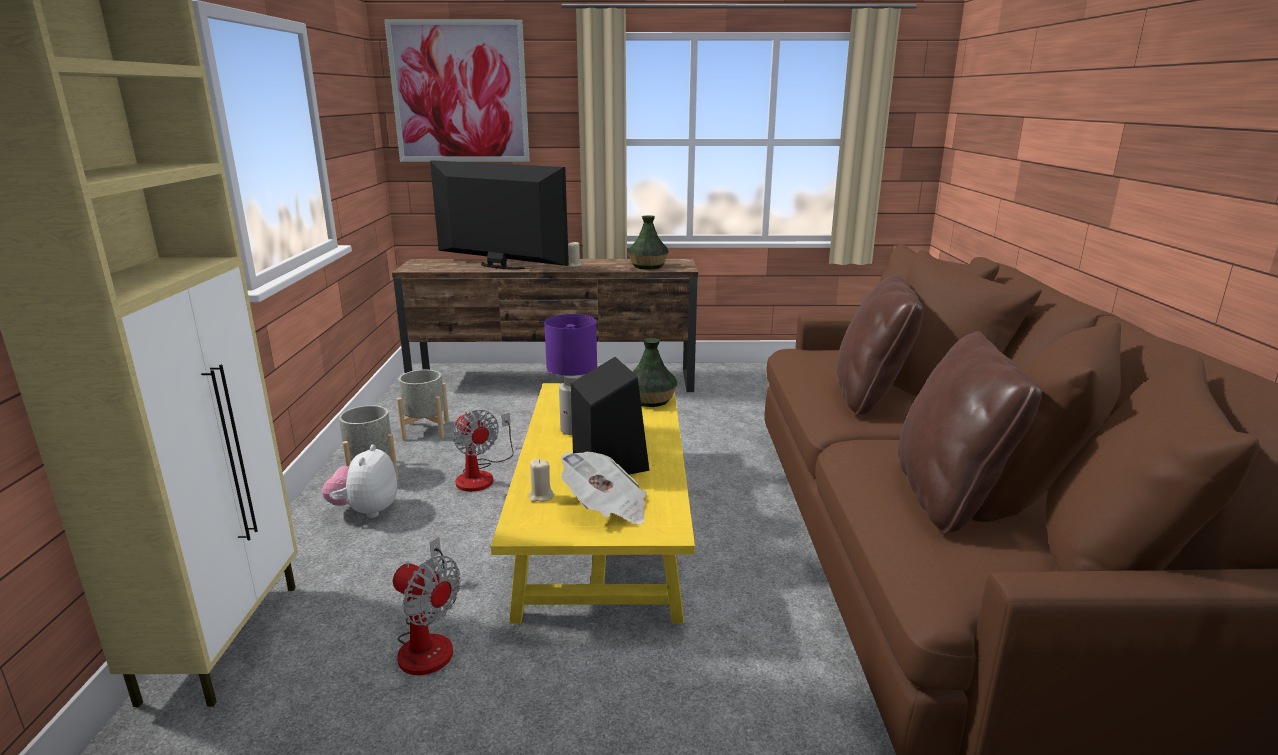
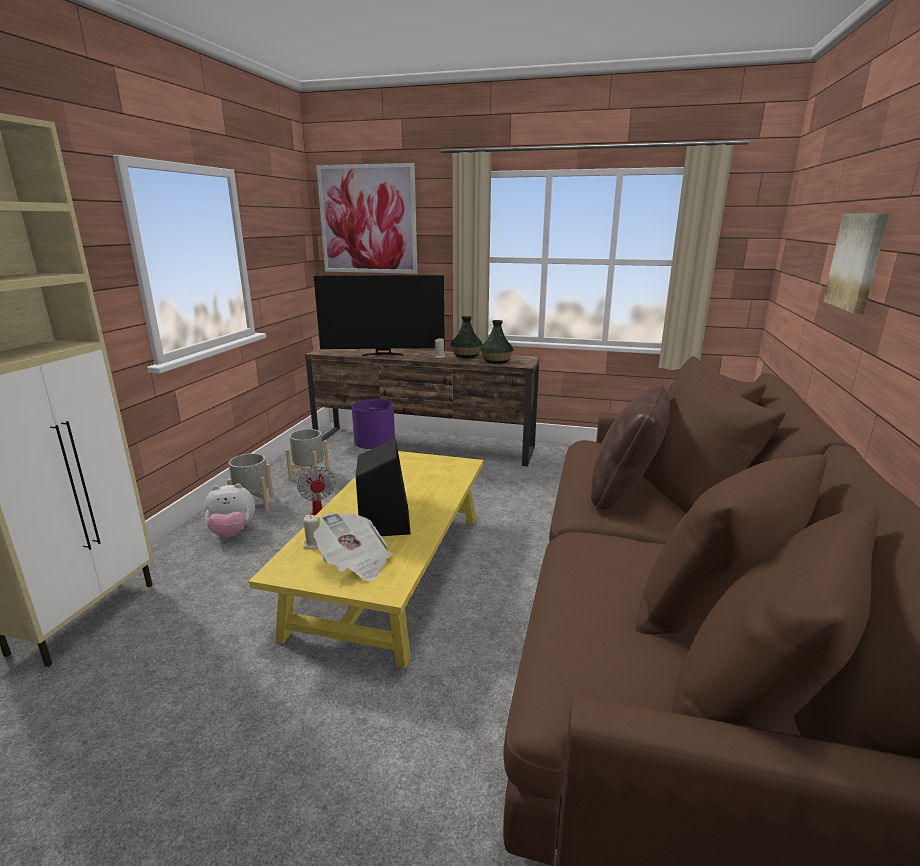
camera: 15 degrees right, 0 degrees up
(366, 511) = (232, 533): plush toy -> plush toy turned 120 degrees counterclockwise
(429, 641) = (212, 644): fan -> none
(499, 267) = (383, 354): television -> television turned 135 degrees clockwise
(650, 400) = (454, 473): vase -> vase (466, 355)
(948, 497) = (627, 602): brown pillow -> none
(1072, 134) = (857, 261): none -> picture

